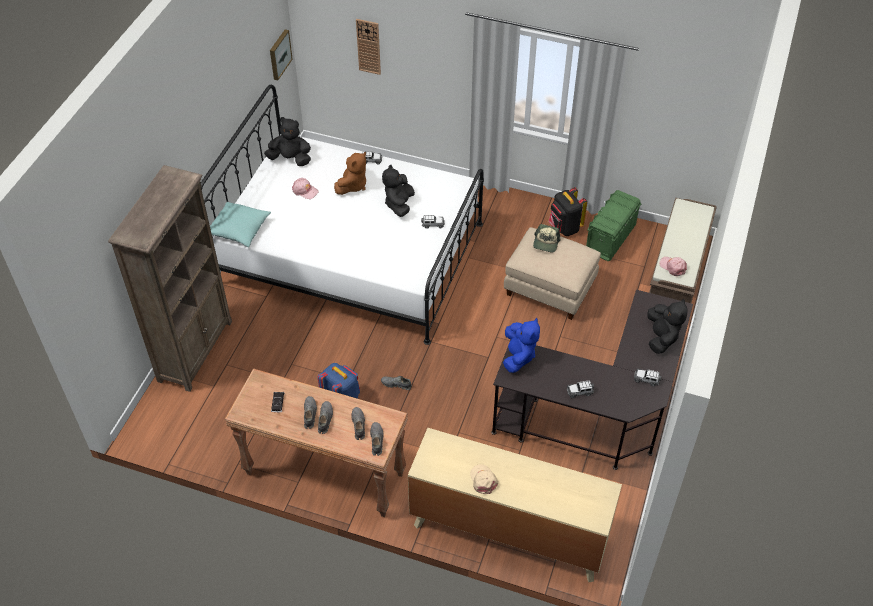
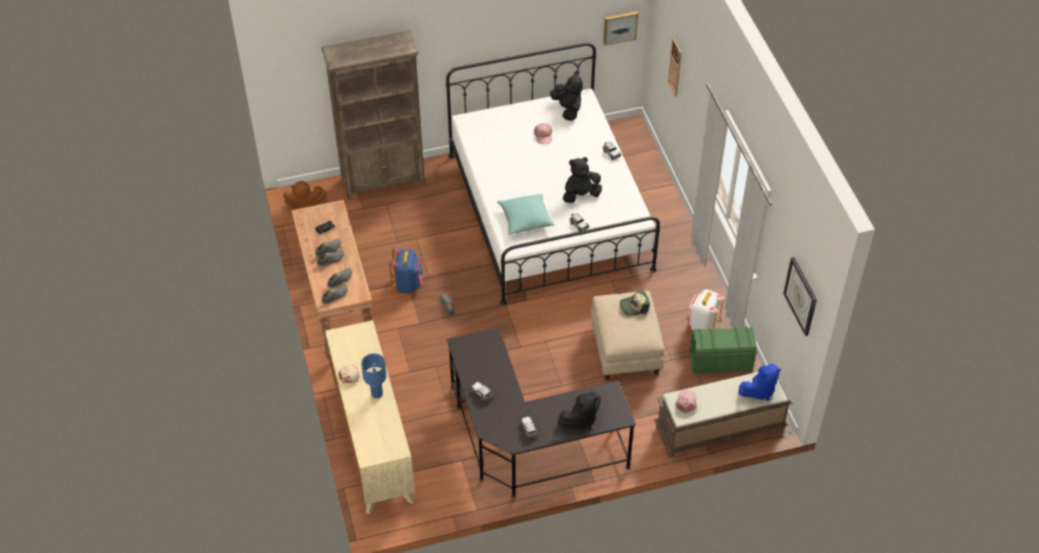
camera: 55 degrees right, 0 degrees up
(239, 230) = (472, 124): turquoise pillow -> turquoise pillow (525, 219)
(353, 185) = (575, 158): brown plush toy -> brown plush toy (305, 206)
(518, 356) = (485, 340): blue plush toy -> blue plush toy (759, 390)
(524, 471) = (377, 393): none -> blue table lamp
(564, 228) = (702, 325): black backpack -> white backpack
(701, 107) = (801, 296): none -> wall clock

